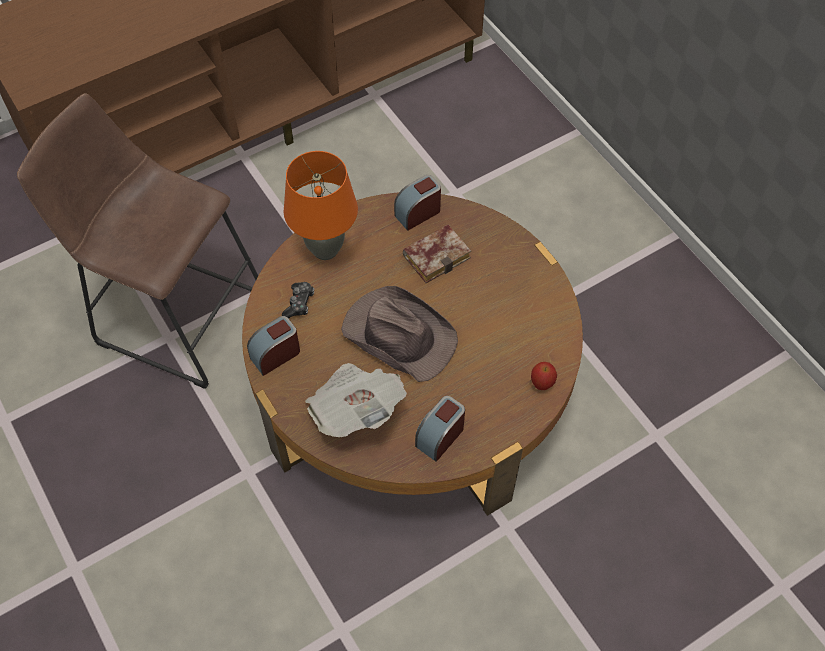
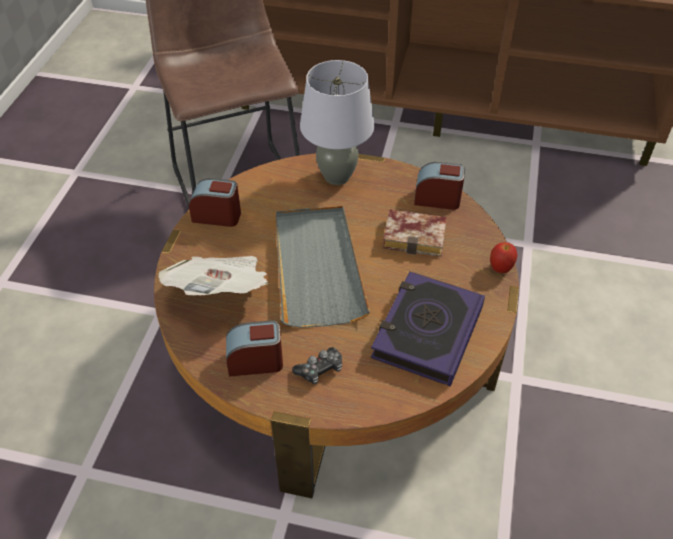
camera: 45 degrees right, 10 degrees down
(299, 303) = (274, 196): game controller -> game controller (320, 370)
(325, 249) = (337, 176): orange table lamp -> grey table lamp
(398, 334) = (317, 267): brown hat -> grey tray
(521, 322) = (427, 332): none -> book
(542, 384) = (386, 392): apple -> apple (500, 269)

